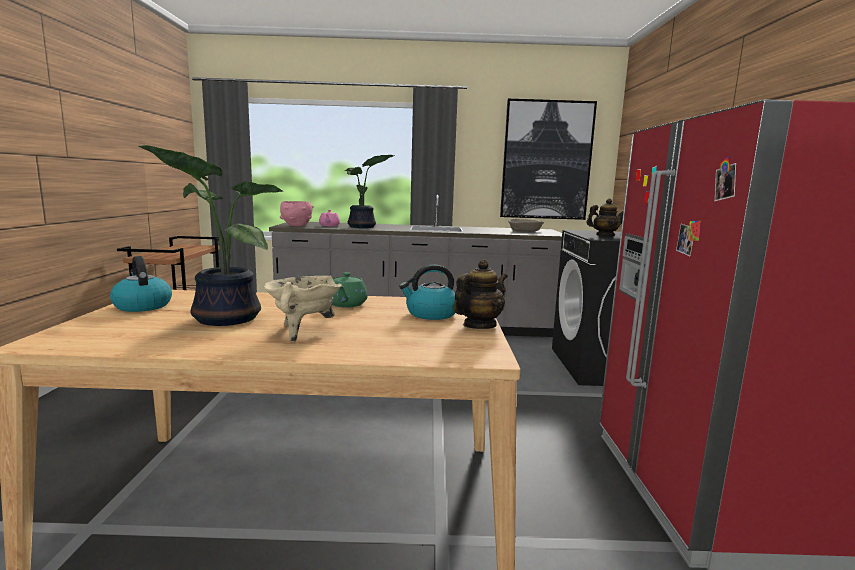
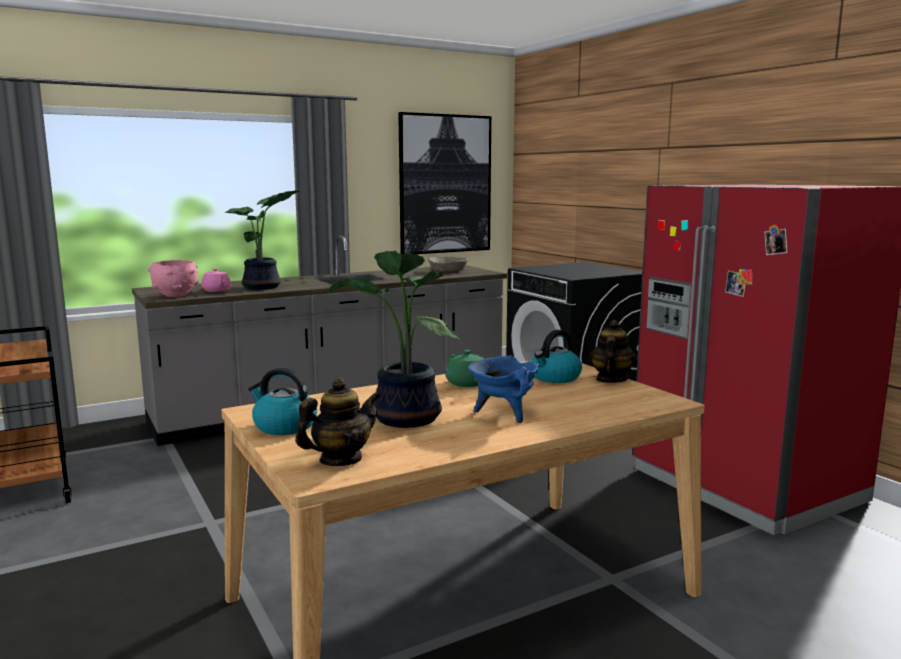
camera: 30 degrees left, 0 degrees up
(303, 331) = (504, 413): beige cooking pot -> blue cooking pot
(604, 236) = (566, 273): teapot -> teapot (340, 460)

